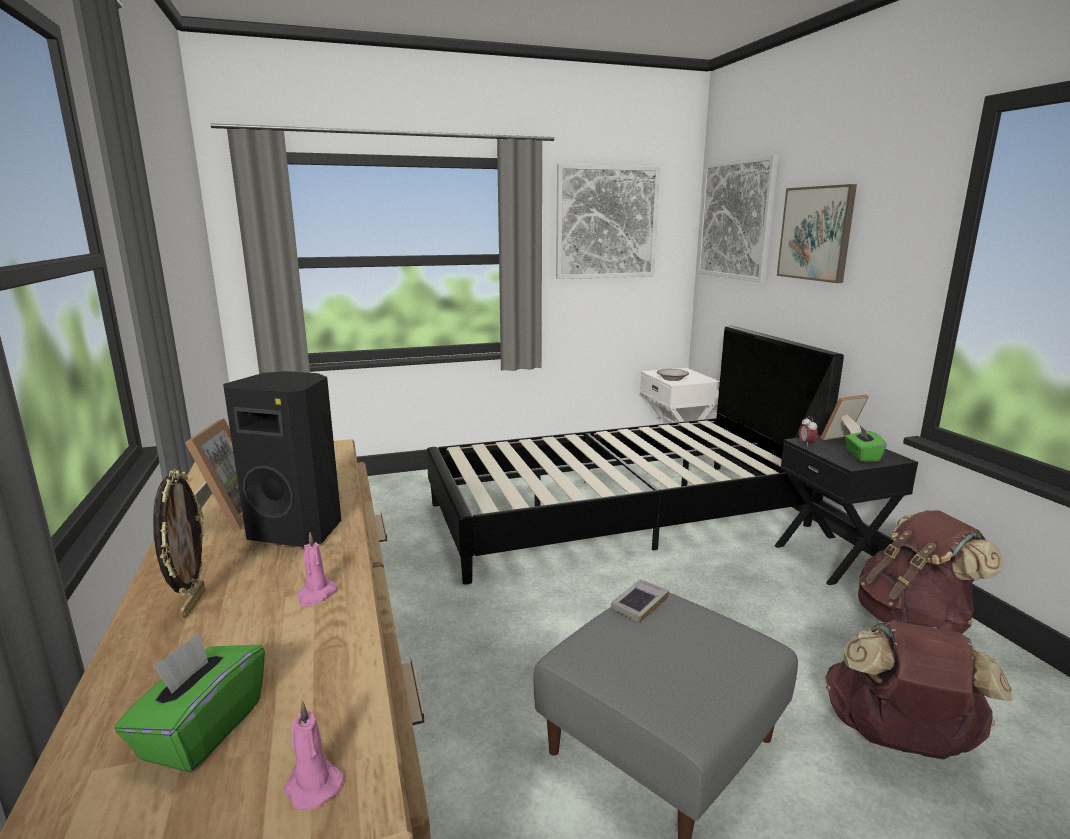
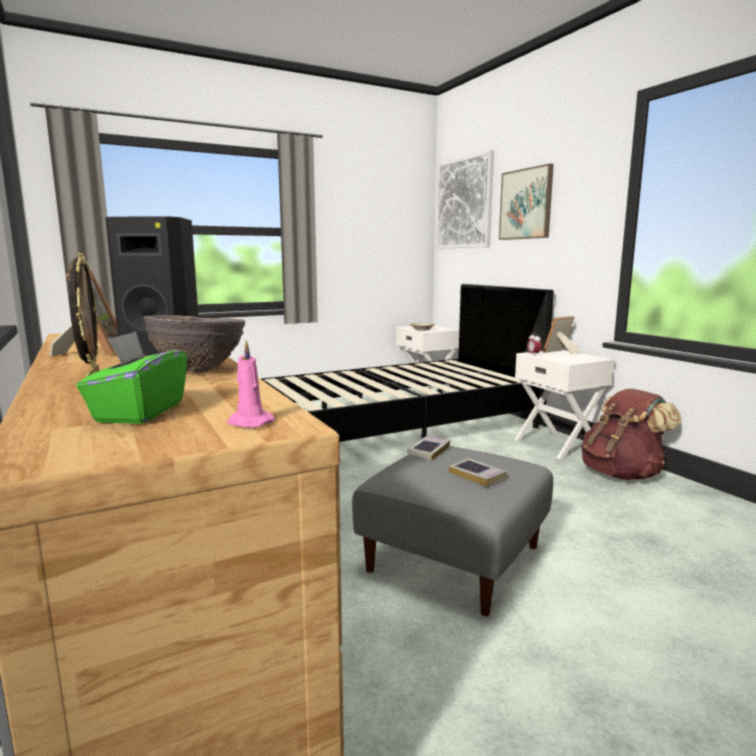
camera: 10 degrees left, 5 degrees down
(316, 595) = (199, 371): pink candle -> brown bowl
(606, 222) = (364, 206): picture -> none
(692, 661) = (477, 476): none -> book
(832, 558) = (558, 444): black nightstand -> white nightstand
(862, 456) = (574, 358): green tissue box -> none
(898, 740) = (627, 538): brown backpack -> none

